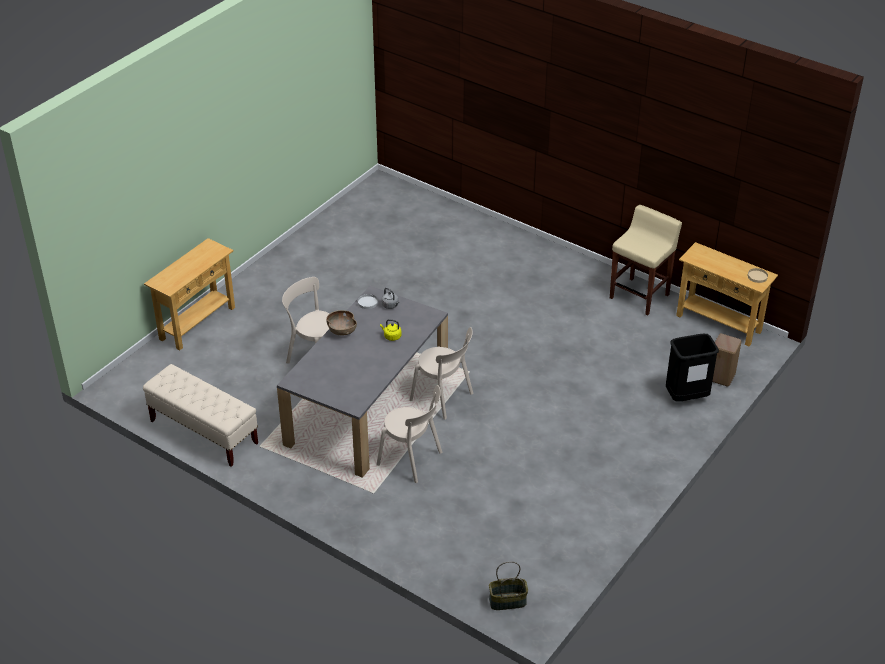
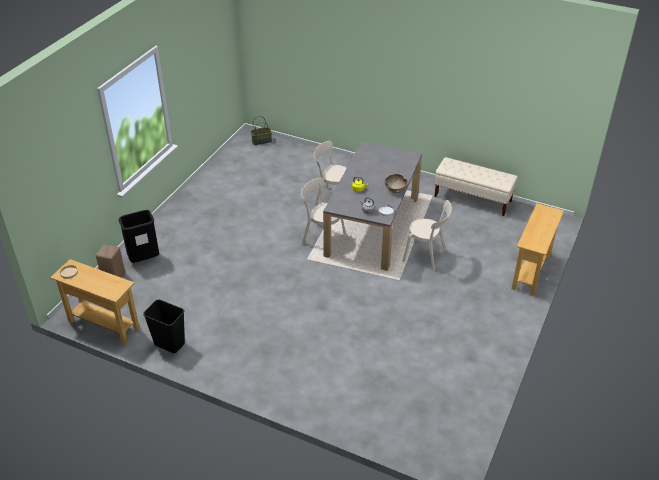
camera: 170 degrees right, 0 degrees up
(640, 296) = (169, 344): beige stool -> black trash can

